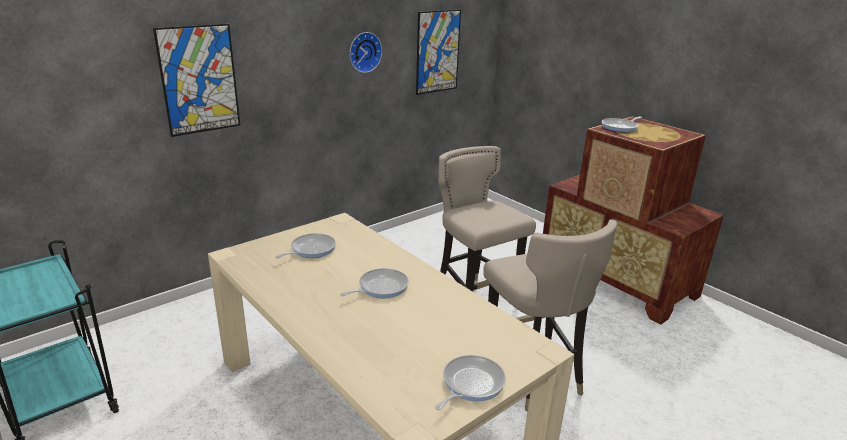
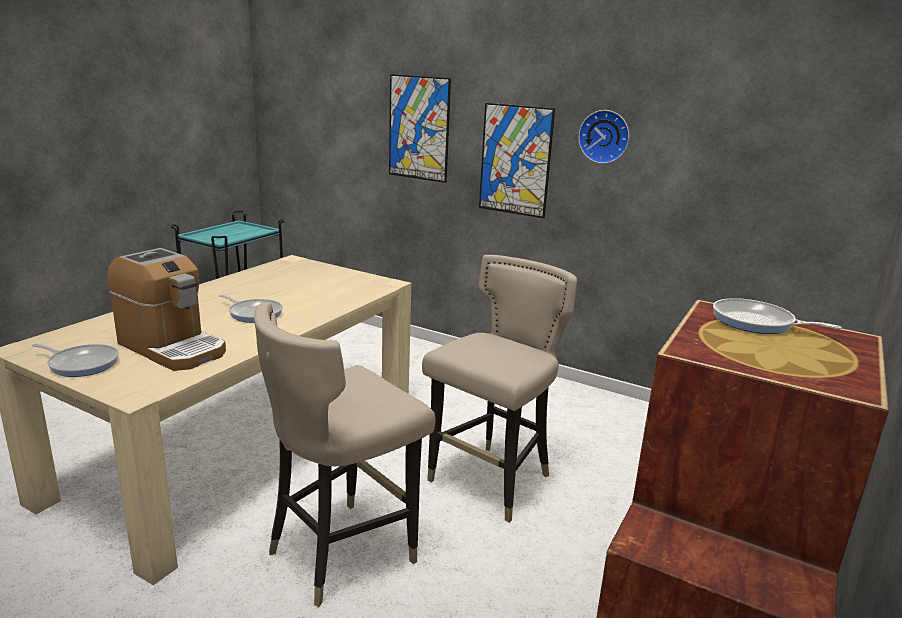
camera: 70 degrees right, 5 degrees down
(311, 249) = (317, 281): frying pan -> none
(437, 52) = (741, 162): picture -> picture (515, 160)
(448, 332) = (172, 348): none -> coffee machine

